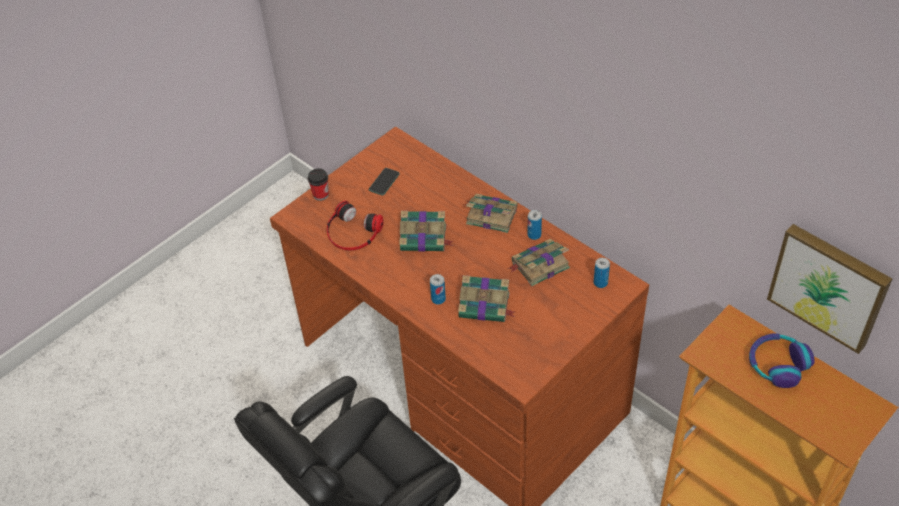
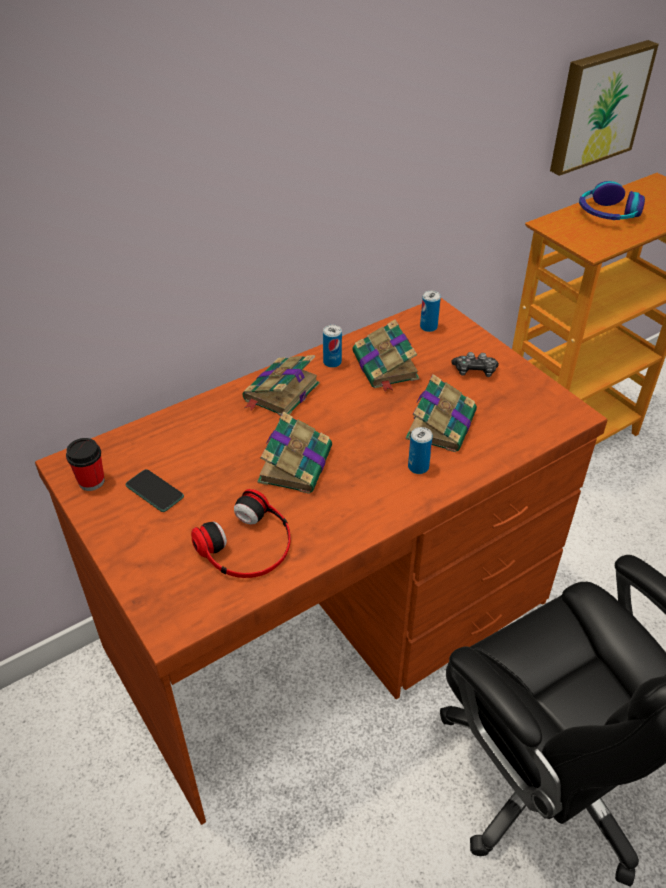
camera: 80 degrees left, 5 degrees down
(321, 195) = (138, 577): cup -> cup (91, 481)
(553, 318) = (474, 371): none -> game controller

